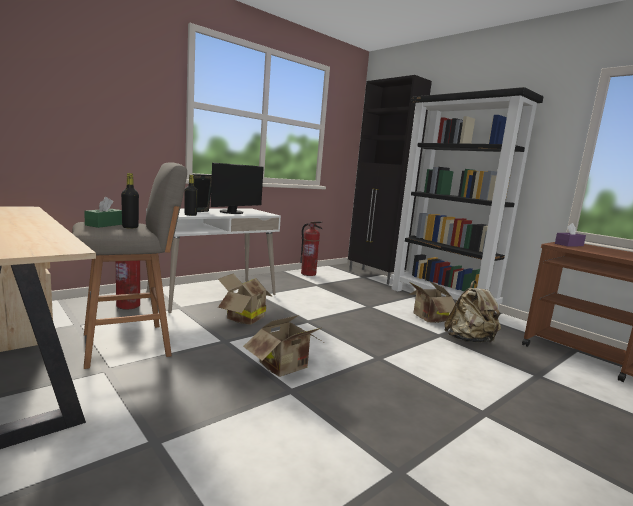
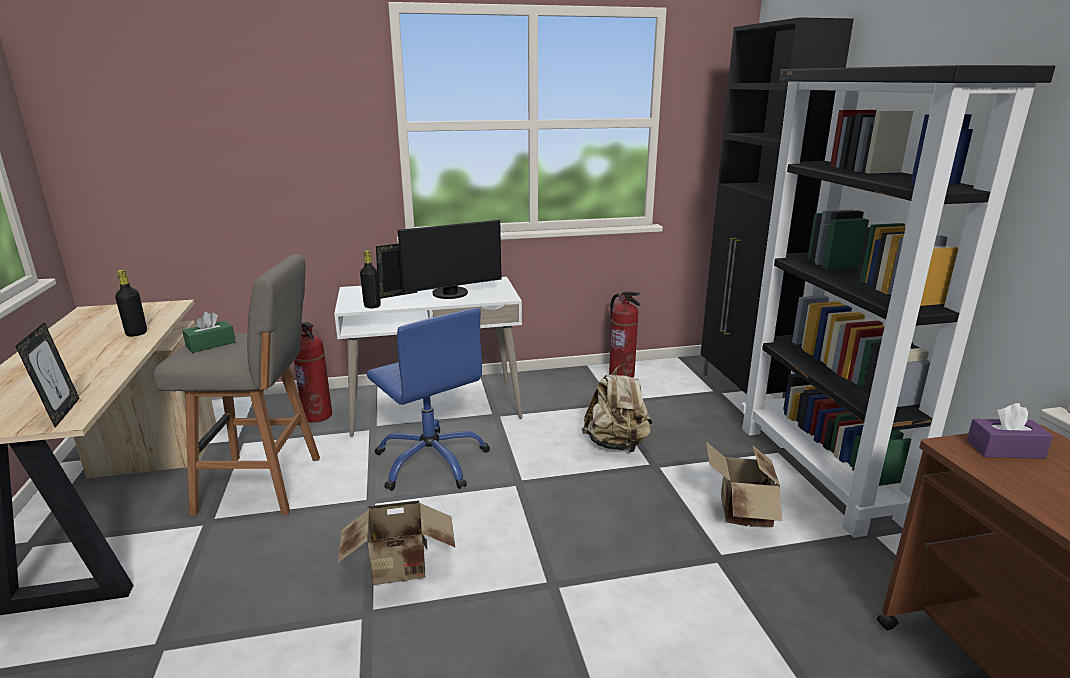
camera: 30 degrees right, 10 degrees up
(54, 247) = (61, 413): none -> picture frame
(130, 227) = (230, 352): black bottle -> black bottle (136, 333)
(242, 318) = (432, 461): cardboard box -> blue office chair
(469, 340) = (769, 584): beige backpack -> beige backpack (617, 444)

